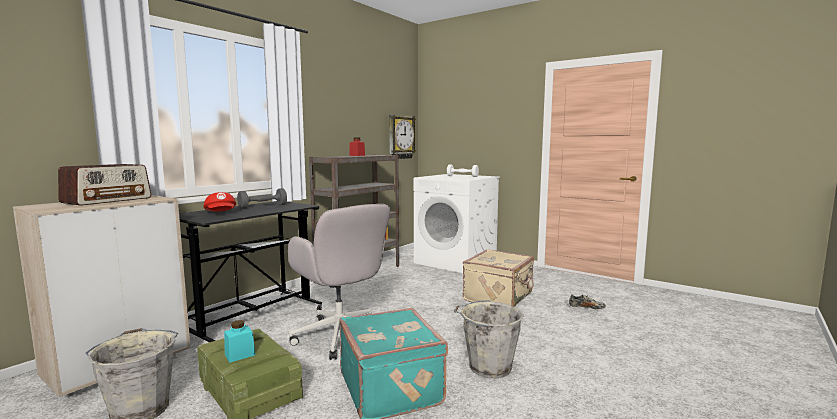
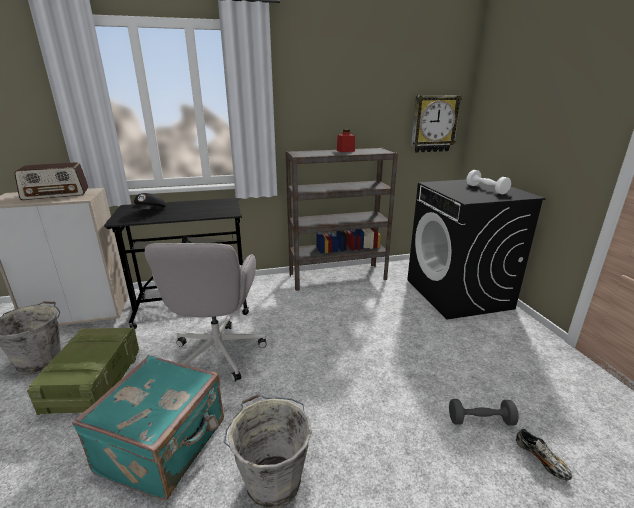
camera: 40 degrees right, 15 degrees up
(221, 213) = (150, 212): red cap -> black cap
(240, 355) = (79, 353): turquoise jar -> none
(263, 206) = (200, 206): grey dumbbell -> grey dumbbell (480, 420)
(456, 262) = (458, 294): white washing machine -> black washing machine
(499, 297) = (434, 374): beige suitcase -> none

